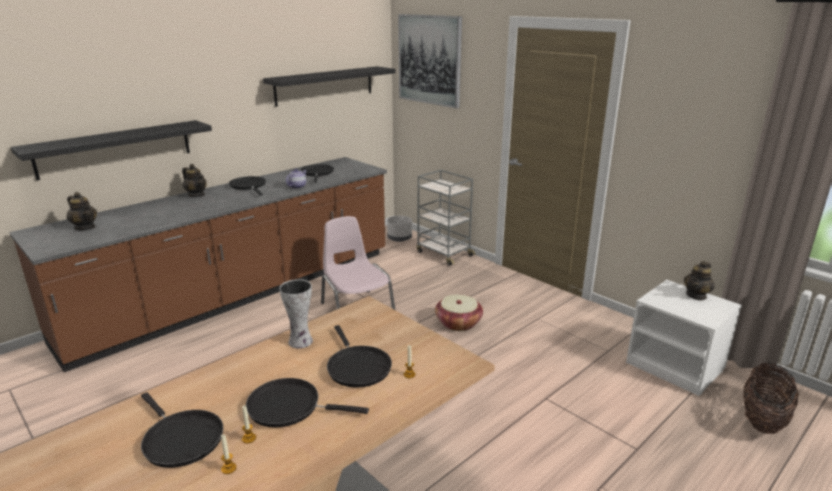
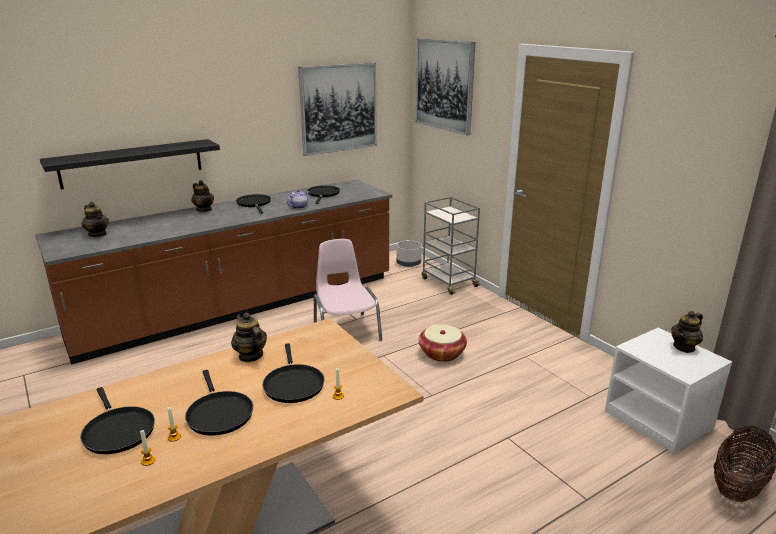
camera: 10 degrees right, 0 degrees up
(289, 407) = (219, 413): black frying pan -> black frying pan turned 135 degrees counterclockwise
(300, 342) = (250, 356): vase -> teapot
(325, 85) = (338, 108): black shelf -> picture

